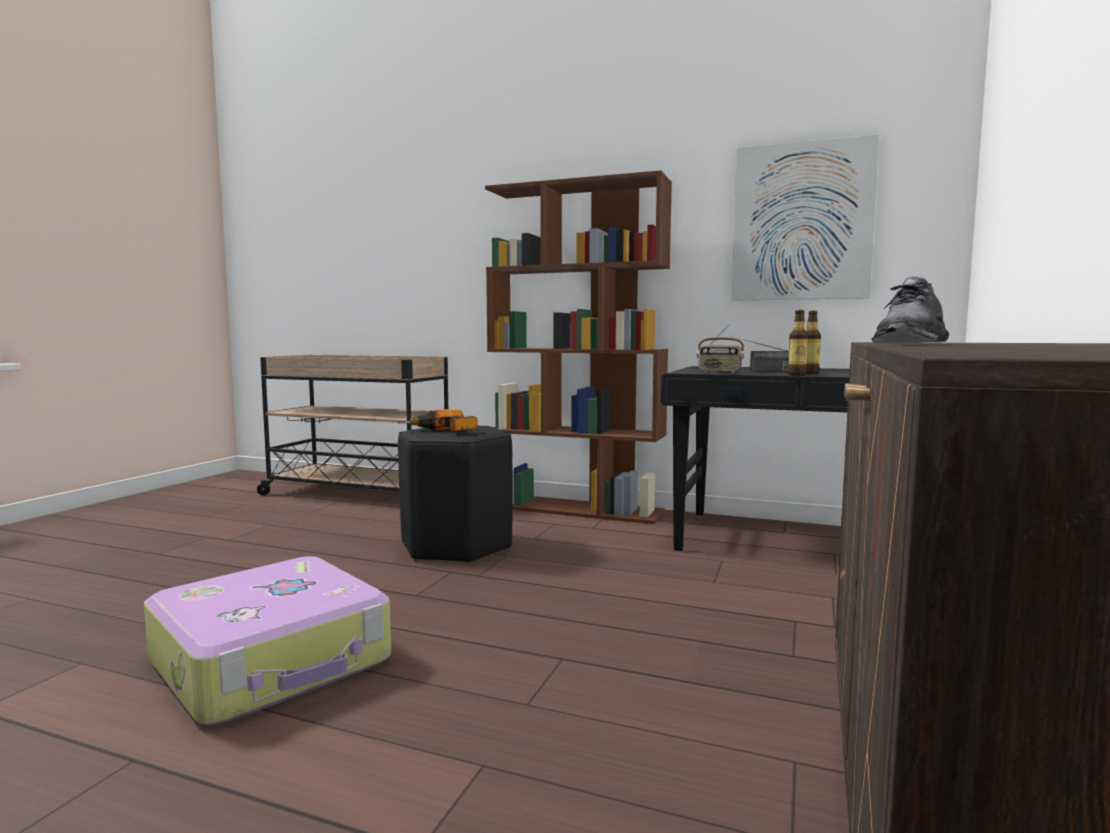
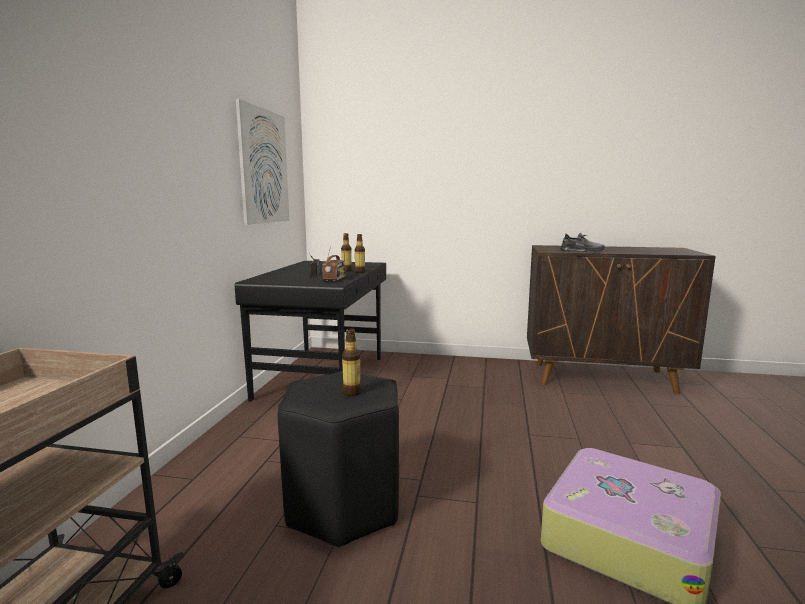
camera: 100 degrees left, 5 degrees up
(443, 431) = (352, 392): power drill -> bottle
(577, 509) = (212, 452): brown bookcase -> none

